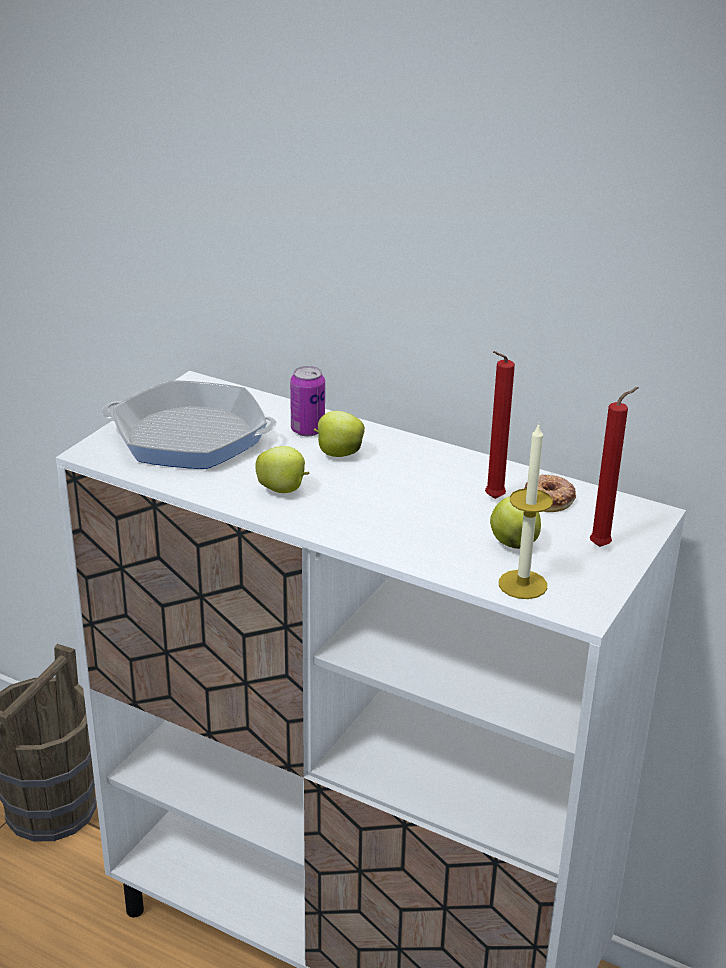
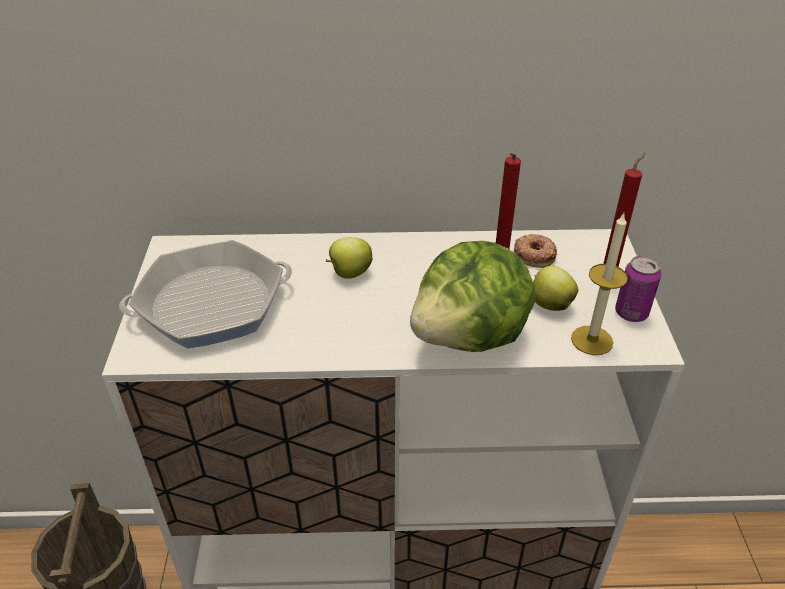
camera: 30 degrees left, 10 degrees up
(283, 490) = (338, 326): apple -> none
(307, 430) = (305, 259): can -> can (631, 313)
(401, 539) = (471, 337): none -> lettuce

